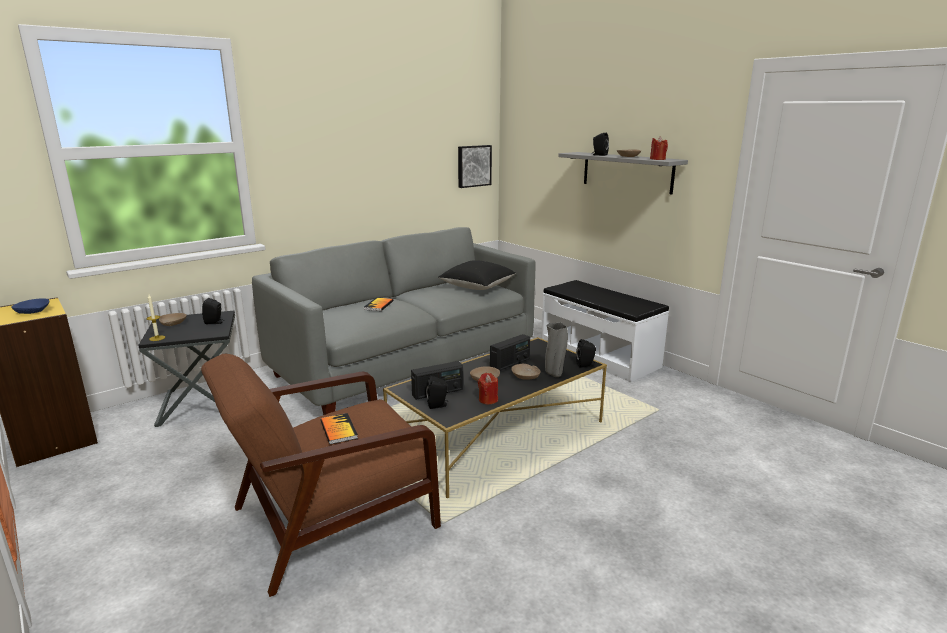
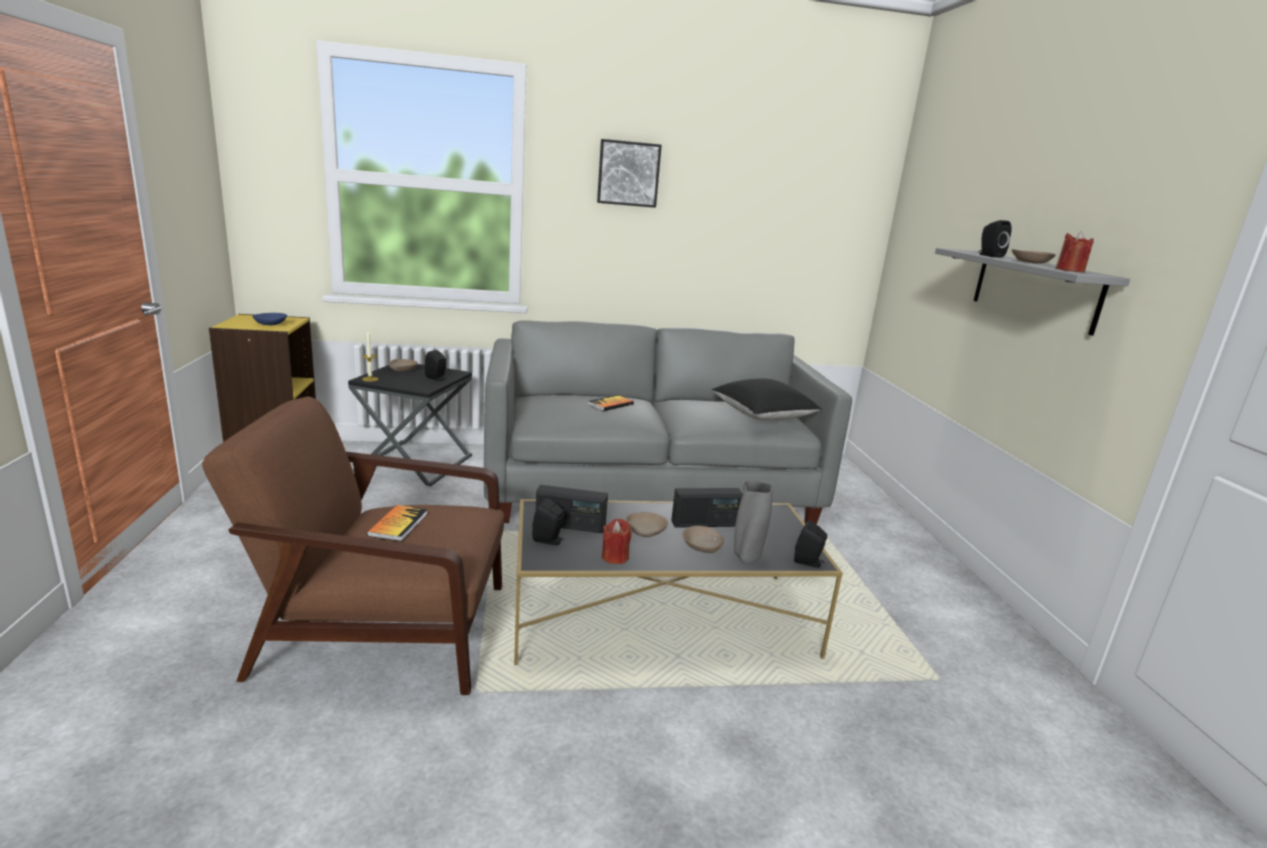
camera: 30 degrees right, 0 degrees up
(473, 166) = (839, 257): picture -> picture (628, 173)
(599, 355) = (923, 566): white bench -> none

